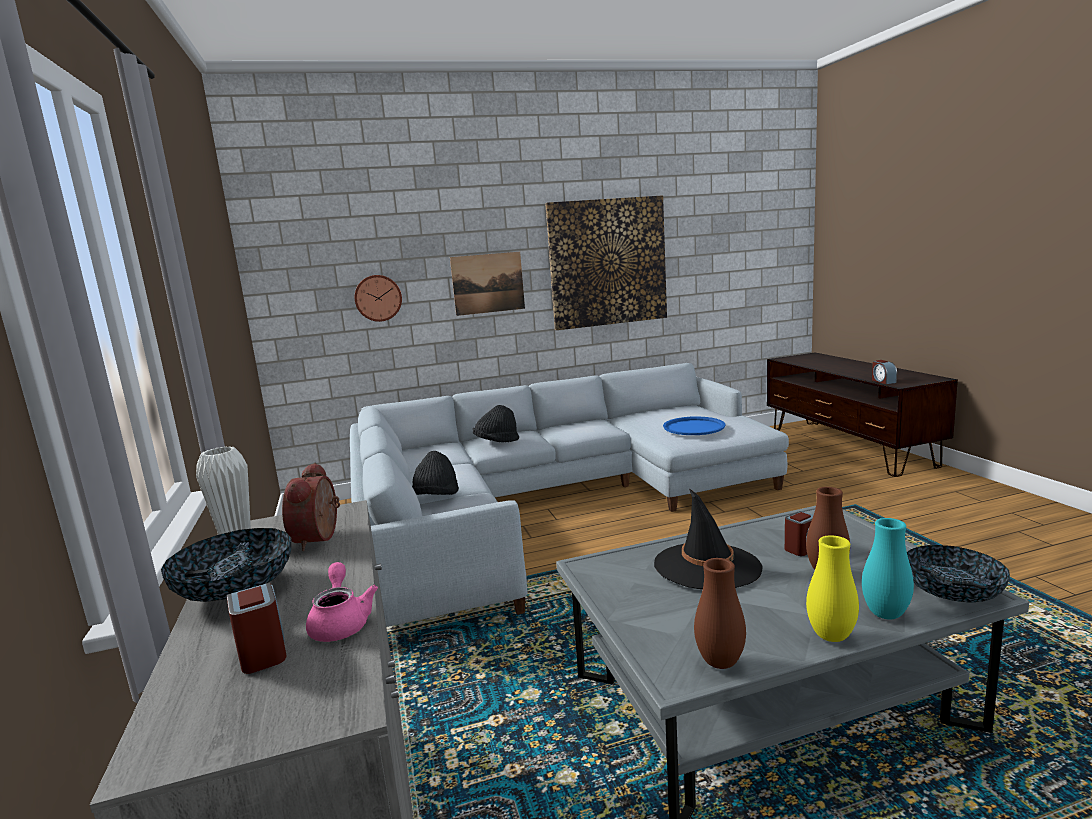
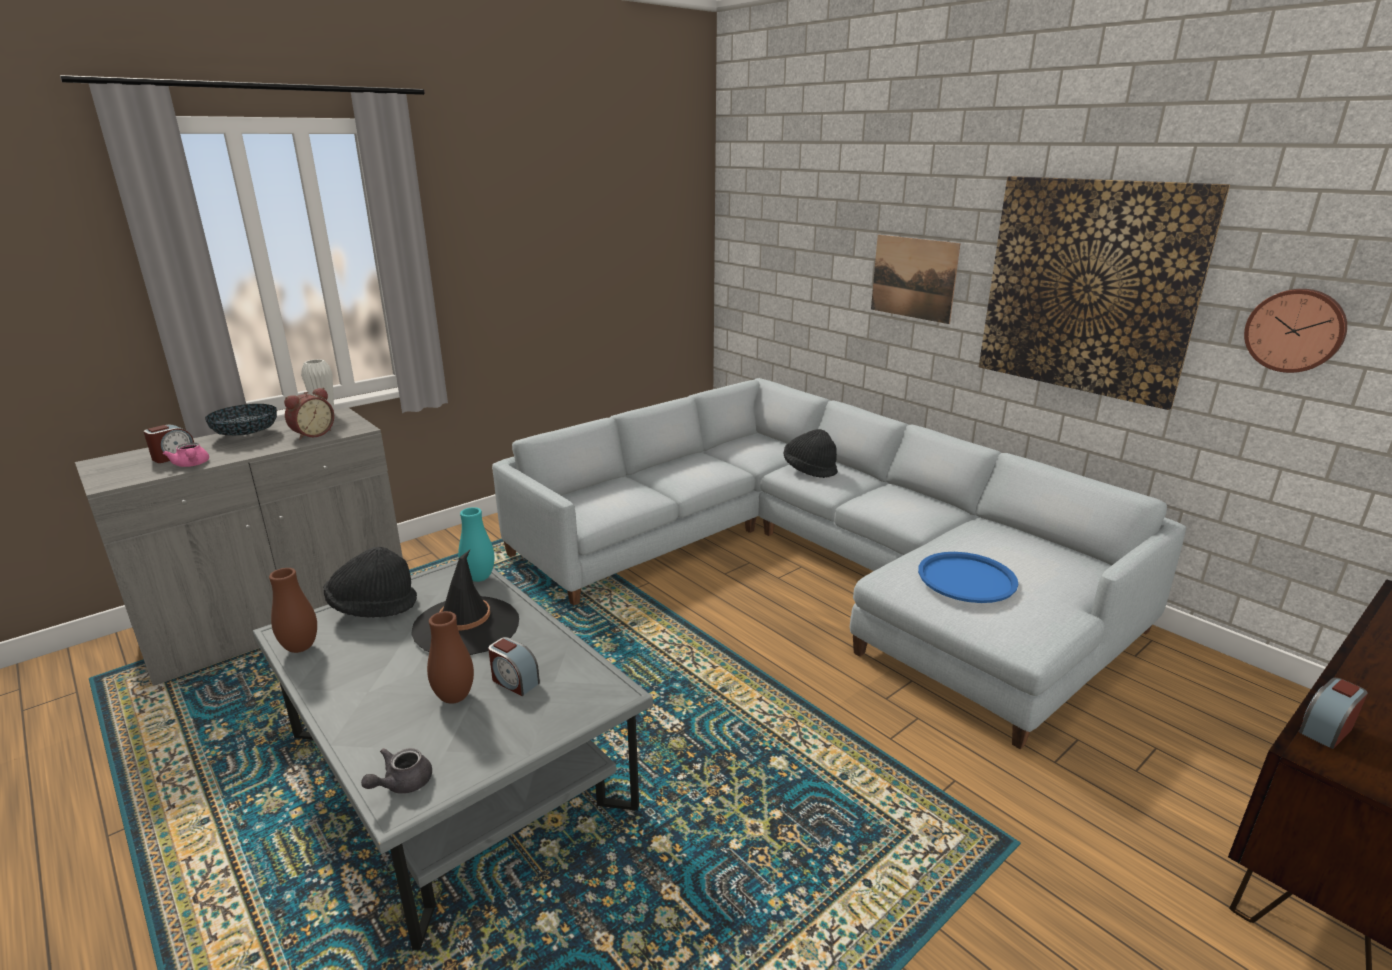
camera: 65 degrees right, 10 degrees up
(320, 538) = (312, 434): alarm clock -> alarm clock turned 150 degrees clockwise
(341, 623) = (192, 465): pink teapot -> pink teapot turned 90 degrees clockwise
(378, 298) = (805, 267): wall clock -> wall clock (1295, 330)
(436, 498) = (637, 481): black hat -> black hat (373, 607)
(831, 636) = (328, 700): yellow vase -> none
(885, 614) = (364, 734): turquoise vase -> turquoise vase (479, 578)
(952, 594) = (401, 783): bowl -> grey teapot

